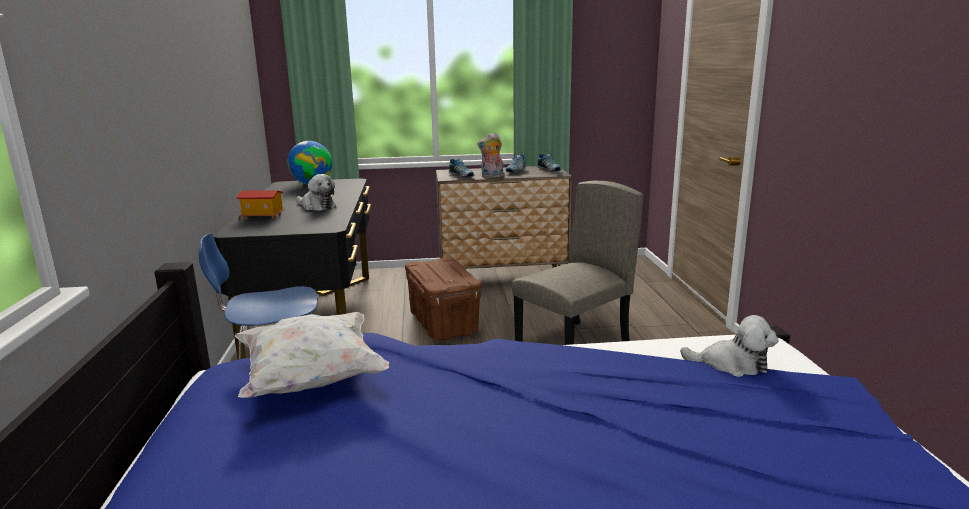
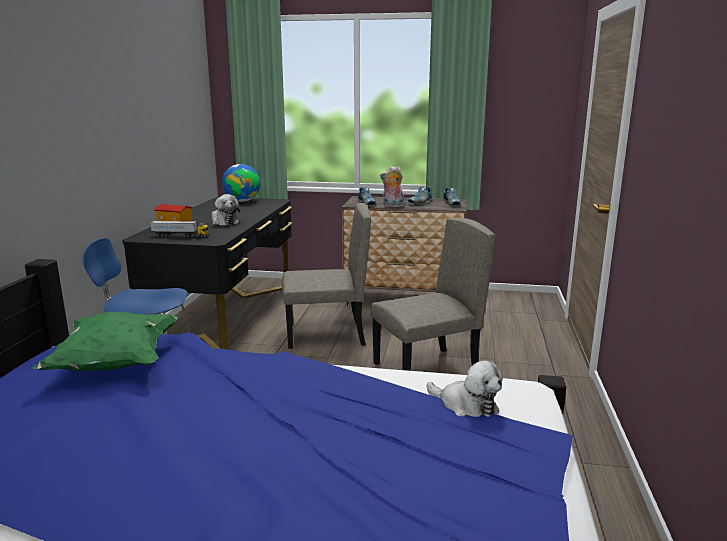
camera: 15 degrees right, 0 degrees up
(281, 226) = (180, 236): none -> toy truck
(312, 379) = (115, 364): white pillow -> green pillow
(444, 323) = (325, 335): brown storage box -> beige chair

